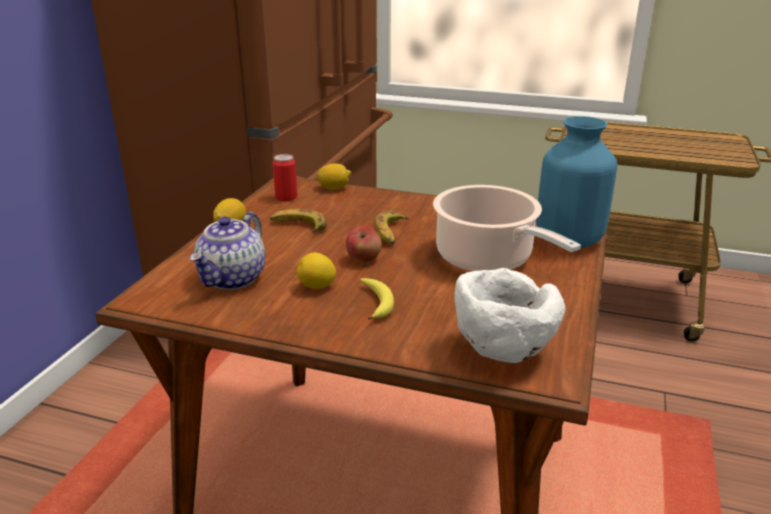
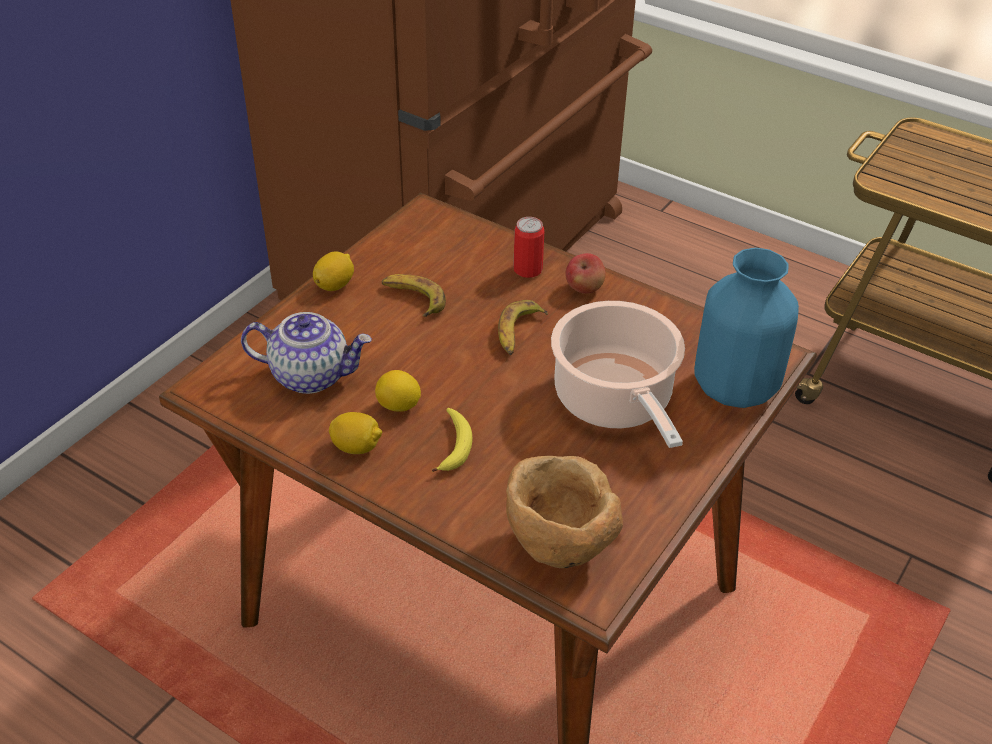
camera: 15 degrees right, 15 degrees up
(233, 279) = (311, 375): teapot -> teapot turned 120 degrees counterclockwise
(286, 197) = (417, 241): can -> can (527, 269)
(334, 188) = (483, 234): lemon -> lemon (356, 447)
(364, 259) = (468, 372): apple -> apple (584, 288)
(502, 351) = (558, 545): white bowl -> brown bowl

